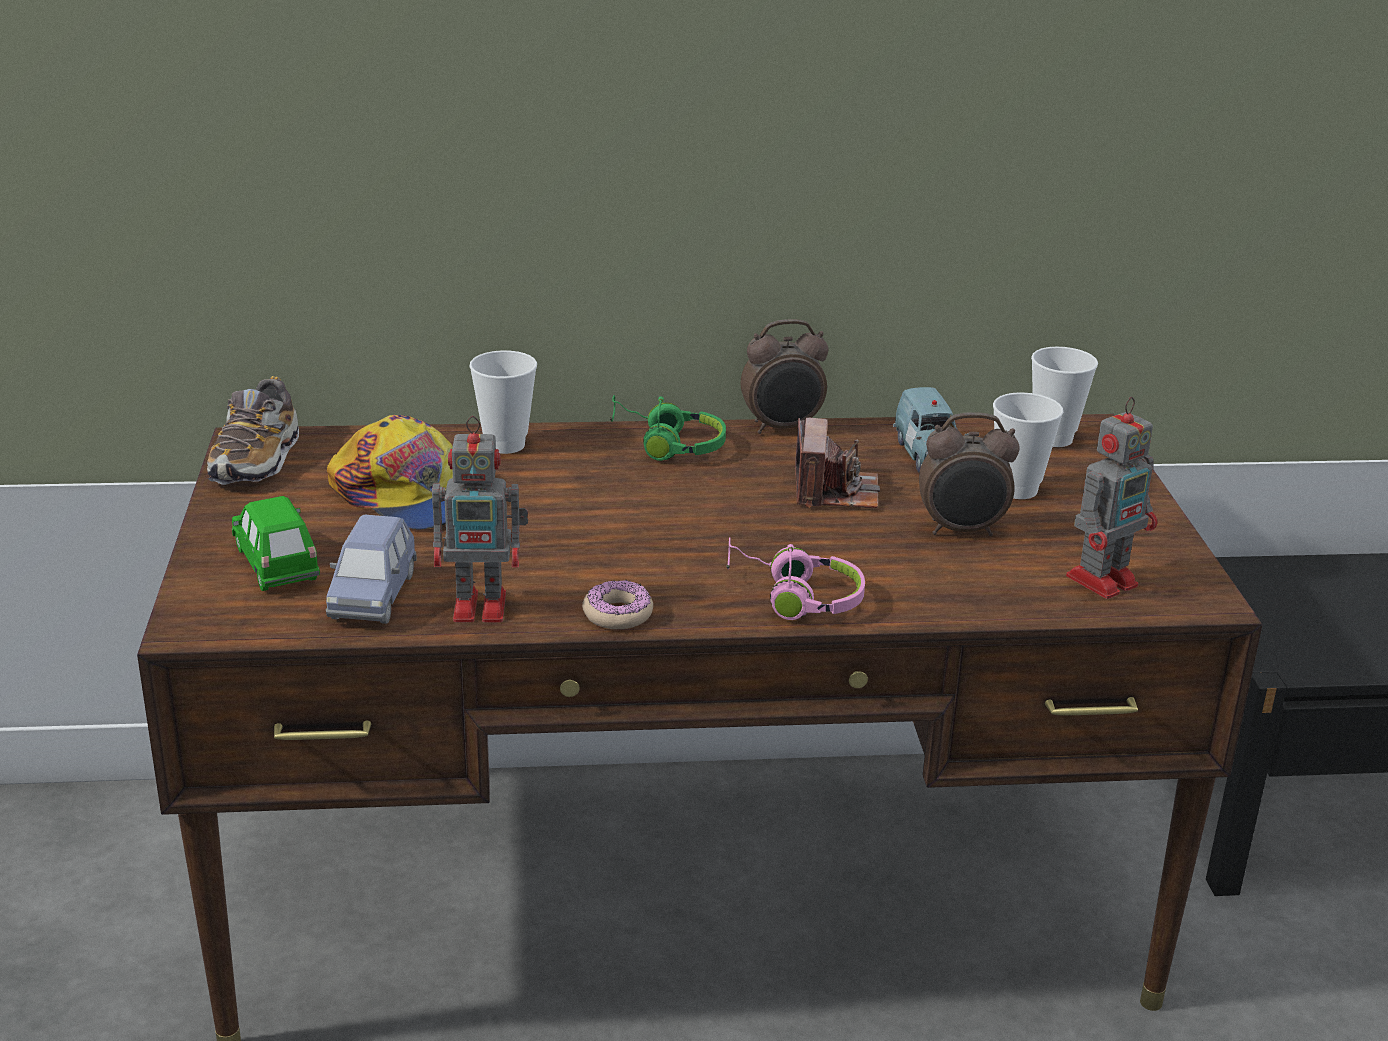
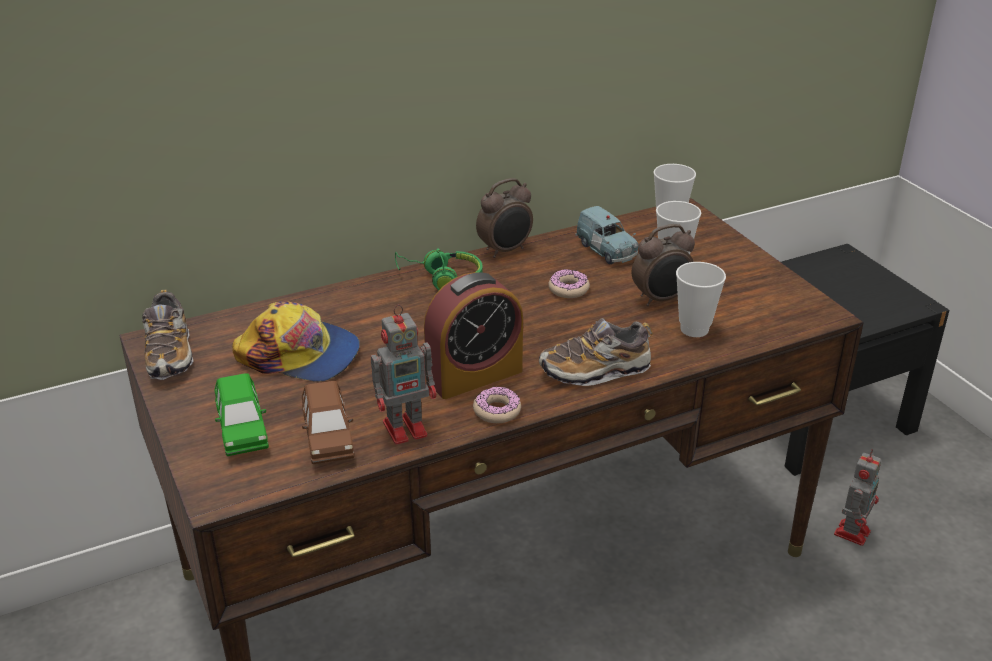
camera: 20 degrees left, 5 degrees up
(276, 564) = (242, 432): green toy car -> green toy car turned 150 degrees counterclockwise
(373, 597) = (328, 440): blue toy car -> brown toy car
(505, 445) = (336, 302): cup -> cup (694, 329)
(620, 566) = (474, 375): none -> alarm clock
(793, 597) = (595, 370): pink headphones -> shoe
(835, 492) = (568, 289): camera -> donut
(1104, 579) = (762, 313): toy robot -> toy robot (852, 531)

